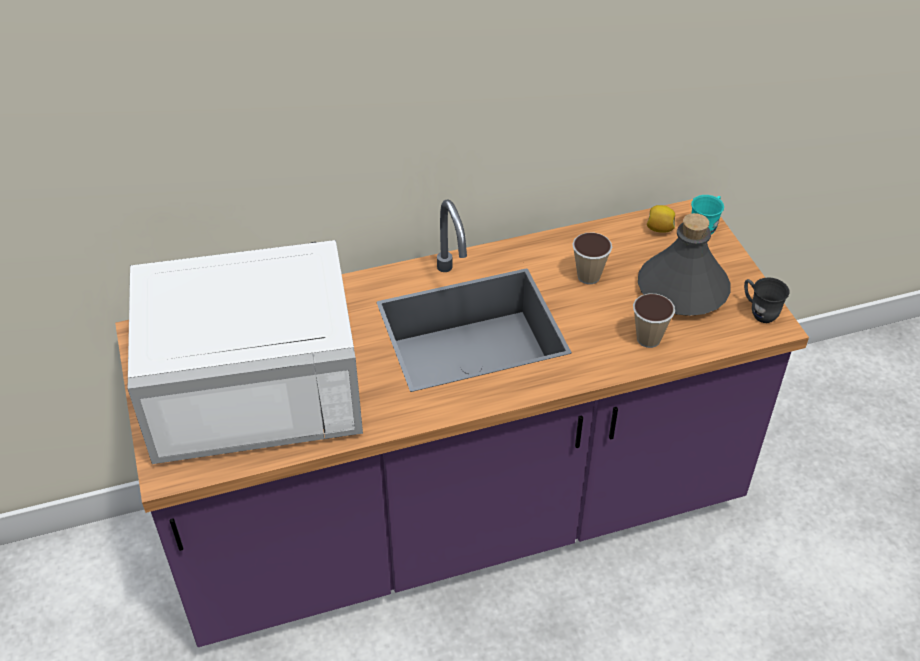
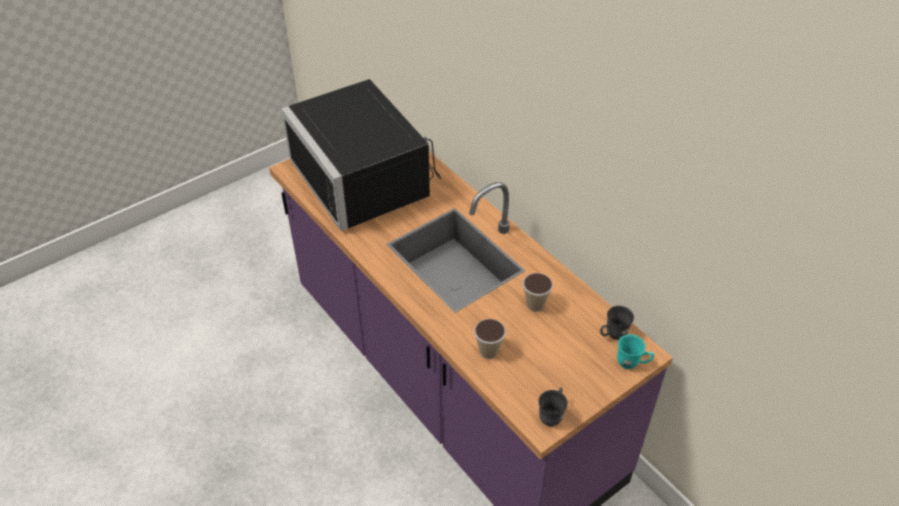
camera: 70 degrees right, 0 degrees up
(255, 377) = (369, 178): white microwave -> black microwave
(659, 229) = (612, 335): lemon -> grey mug
(683, 289) = (551, 362): grey bottle -> none

